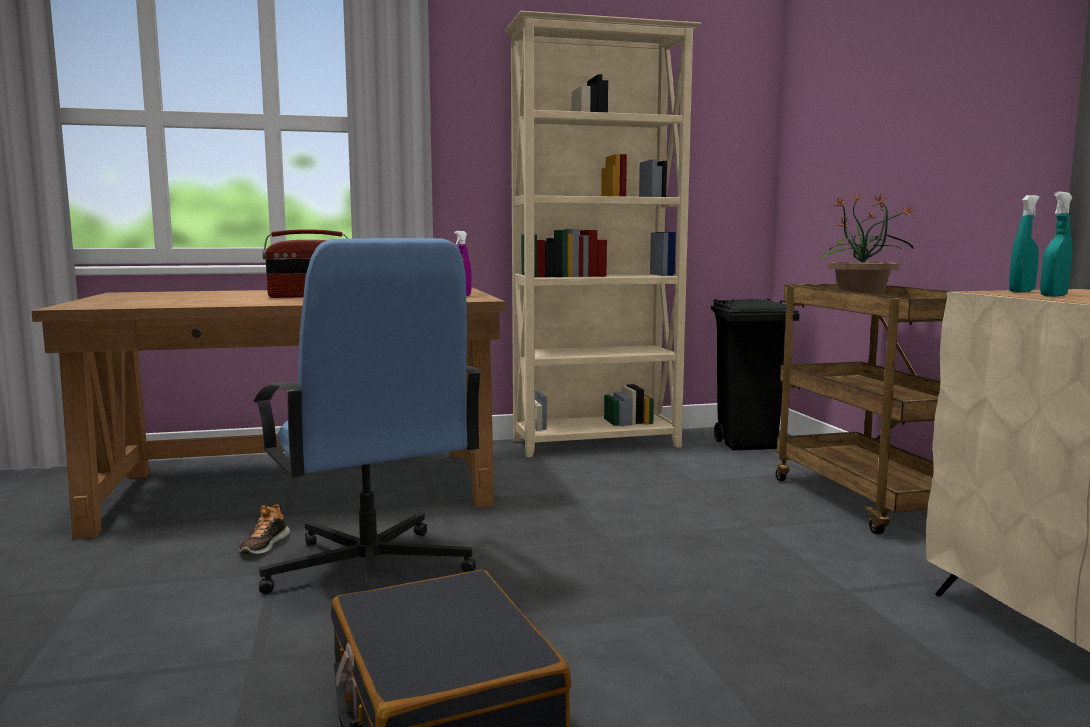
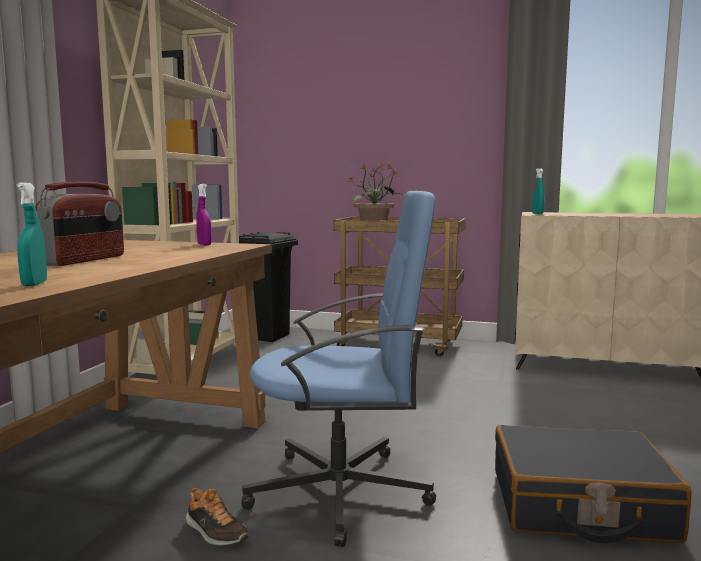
camera: 60 degrees left, 0 degrees up
(1053, 296) = (566, 214): turquoise spray bottle -> turquoise spray bottle (34, 284)

